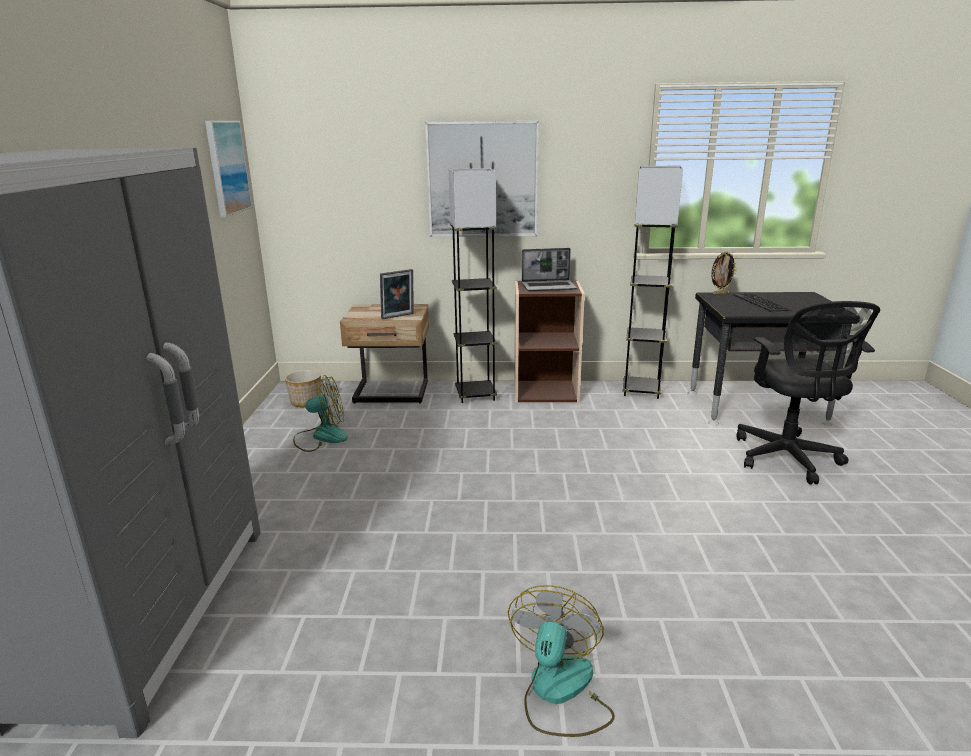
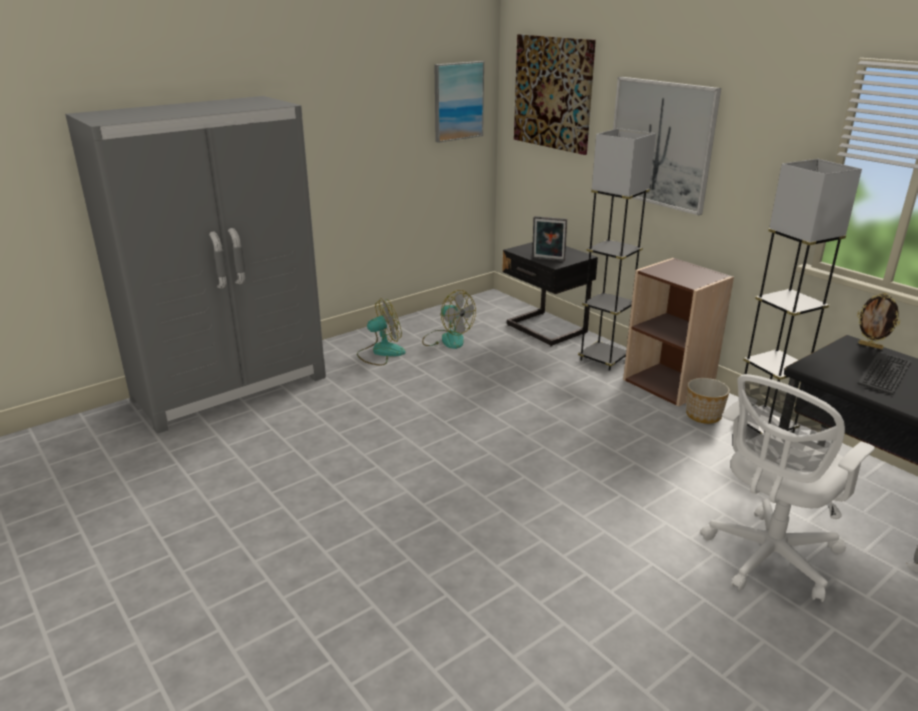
camera: 50 degrees right, 5 degrees up
(306, 402) = (481, 310): planter -> planter (703, 415)
(336, 149) = (553, 93): none -> picture
(391, 394) = (545, 330): beige nightstand -> black nightstand
(549, 287) = (683, 273): laptop -> none
(559, 693) = (295, 542): fan -> fan (381, 352)
(787, 459) = (767, 558): black office chair -> white office chair

